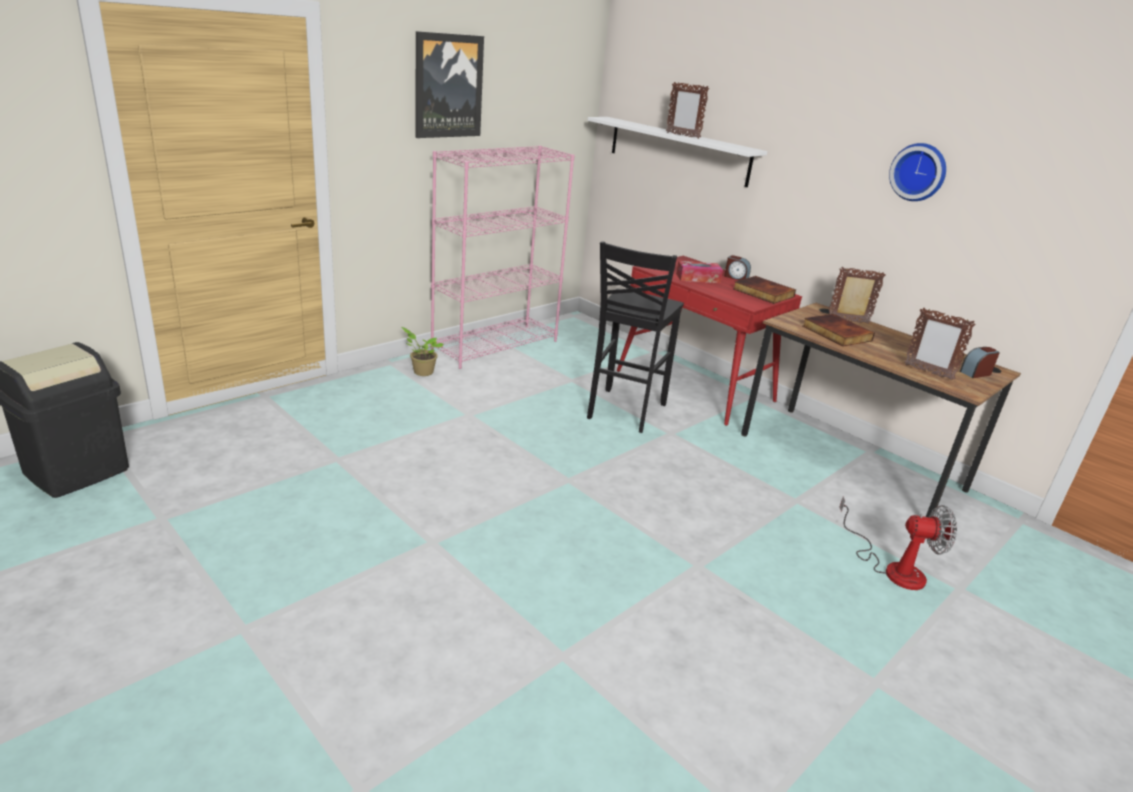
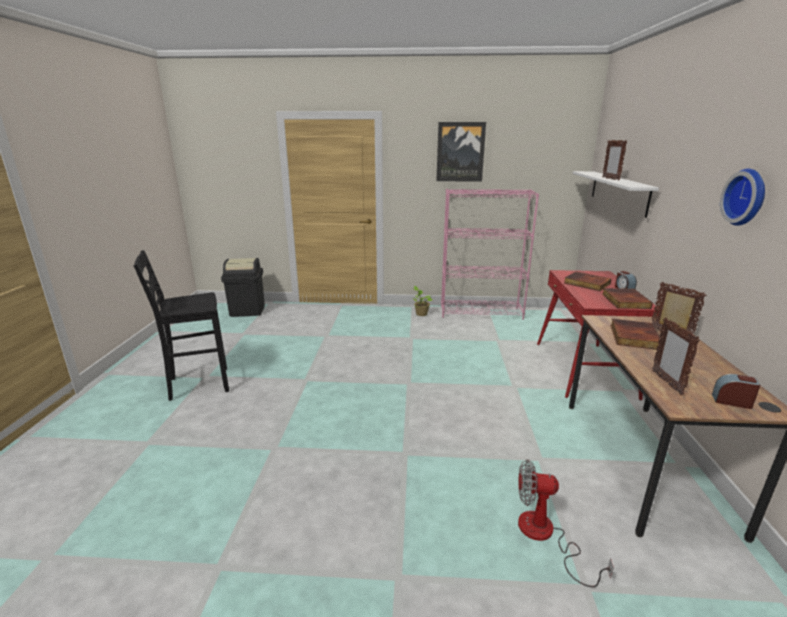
camera: 50 degrees right, 5 degrees down
(623, 411) = (502, 365): black stool -> black stool (197, 384)
(698, 278) = (586, 283): tissue box -> book
(892, 568) = (545, 536): fan -> fan turned 135 degrees clockwise

